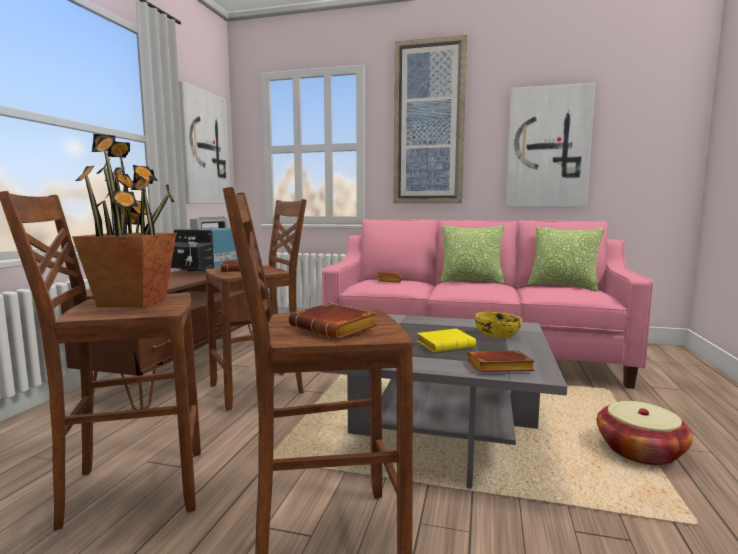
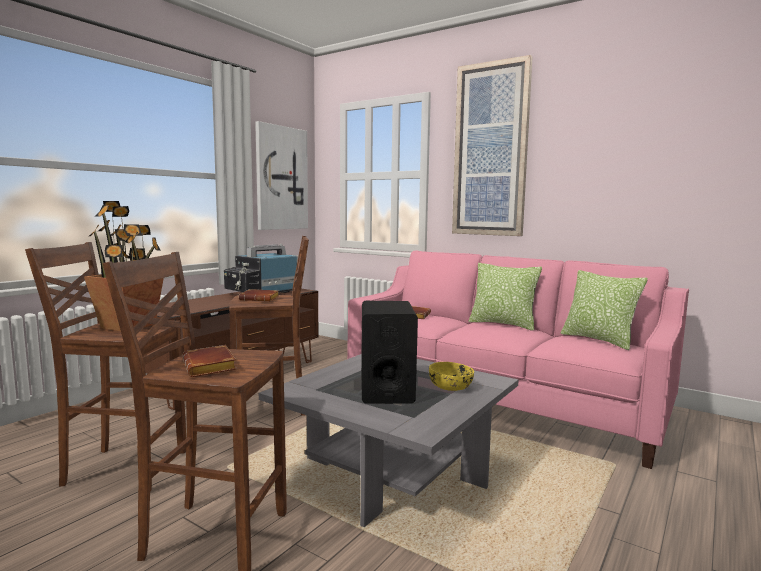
camera: 20 degrees right, 0 degrees up
(446, 345) = (386, 390): yellow book -> black speaker
(498, 368) = (397, 419): brown book -> none
(548, 148) = (619, 177): picture -> none
(640, 451) = (573, 534): basket -> none

